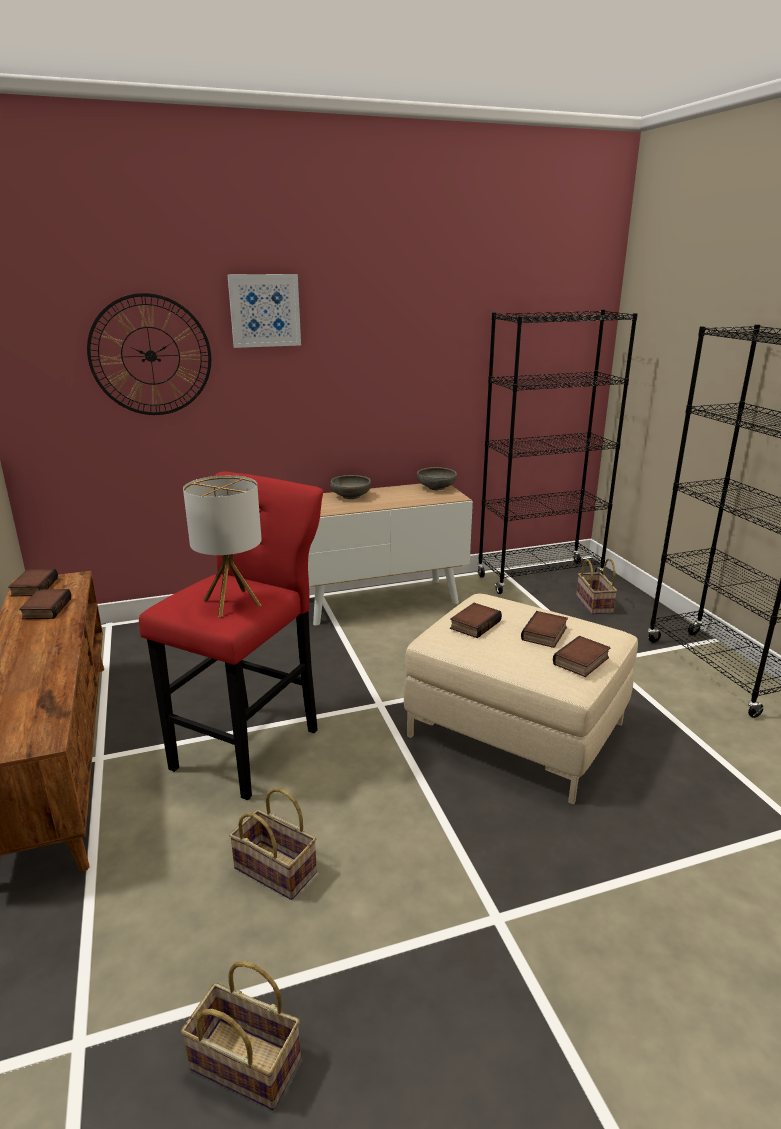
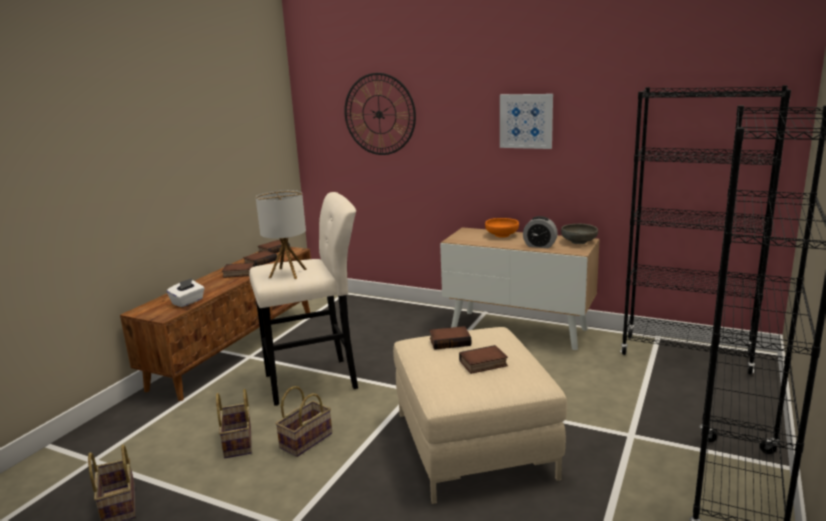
camera: 45 degrees right, 5 degrees down
(42, 704) = (188, 302): none -> white tissue box
(251, 744) = (316, 380): red stool -> beige stool
(265, 310) = (453, 84): picture -> picture (526, 121)
(351, 496) = (502, 235): grey bowl -> orange bowl
(410, 499) = (539, 246): none -> alarm clock
(582, 662) = (470, 389): book -> book (238, 273)
(592, 604) = (701, 391): basket -> basket (306, 440)

